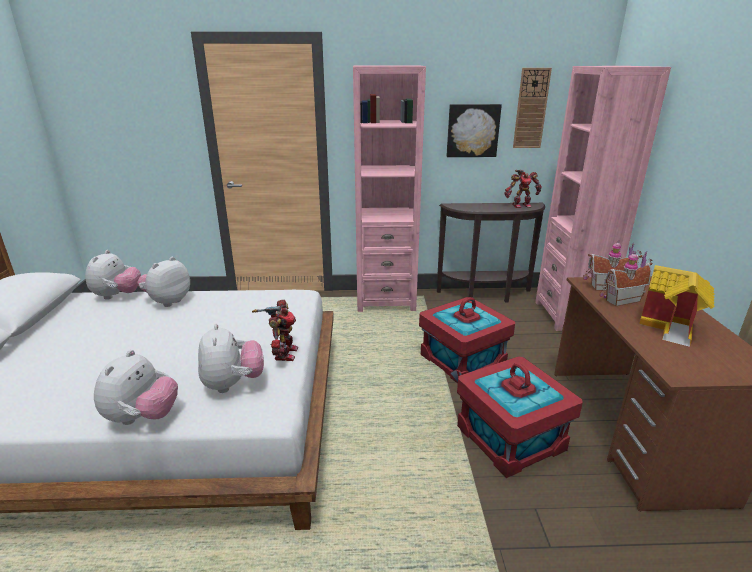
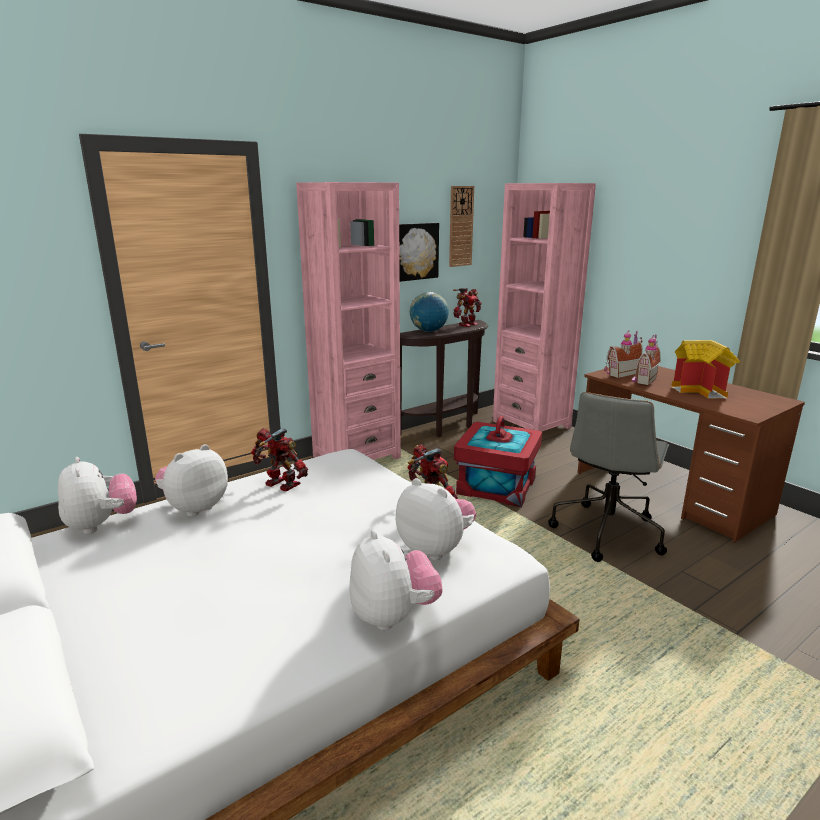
camera: 35 degrees left, 5 degrees down
(168, 301) = (194, 508): plush toy -> plush toy turned 45 degrees clockwise
(228, 303) = (281, 485): none -> toy robot
(473, 206) = (428, 331): none -> globe
(509, 438) = (607, 531): red storage box -> grey office chair

